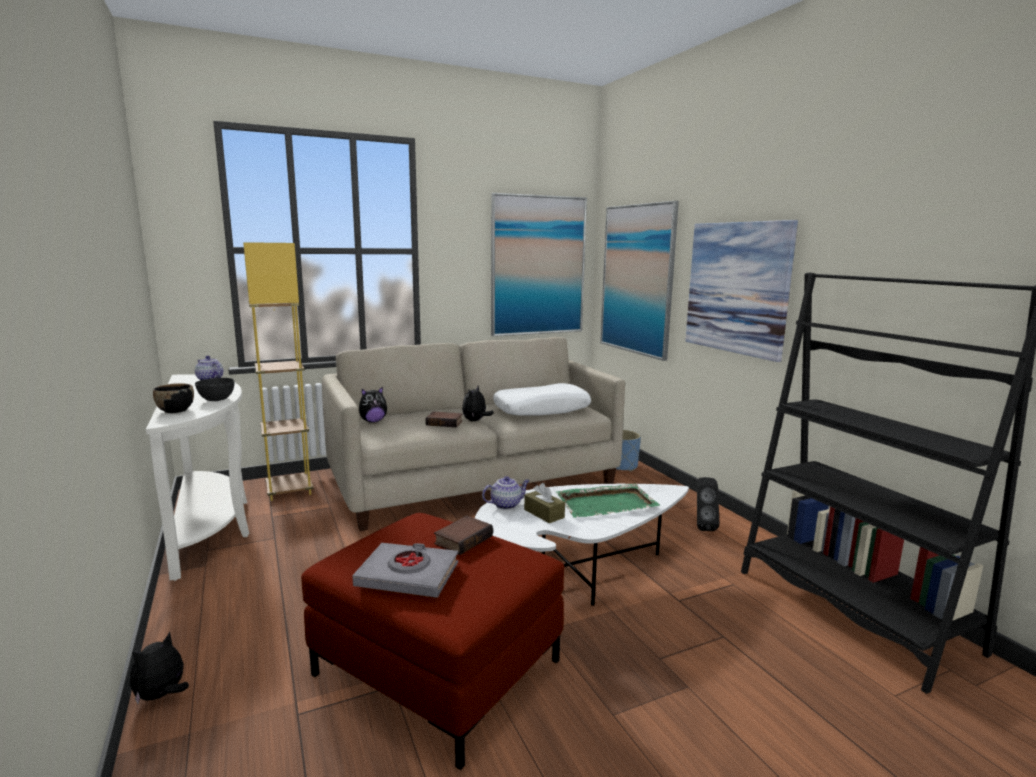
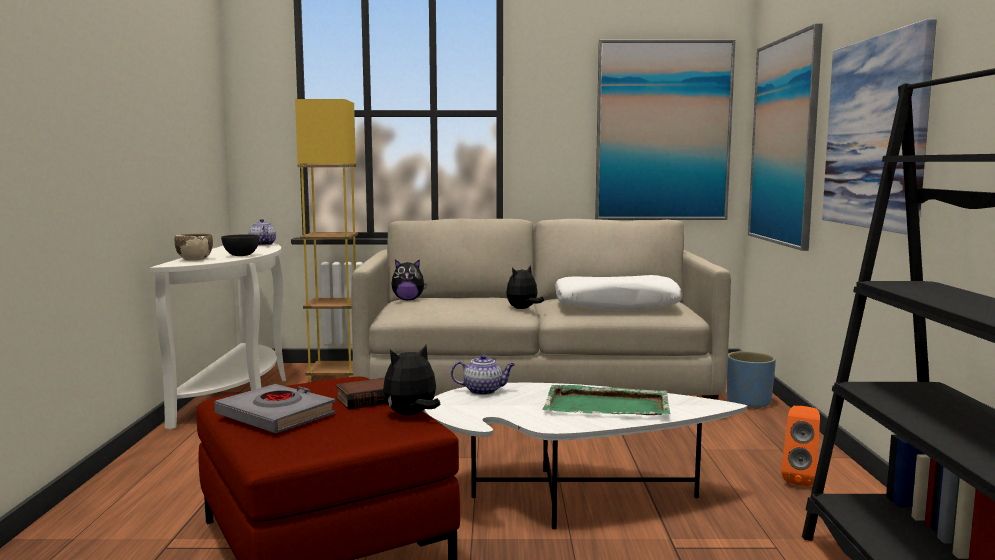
camera: 25 degrees right, 5 degrees down
(162, 695) = (80, 508): plush toy -> plush toy (411, 415)
(175, 410) = (194, 259): black bowl -> beige bowl
(445, 423) = (480, 306): book -> none
(544, 513) = (516, 404): brown tissue box -> none
(702, 526) = (800, 480): black speaker -> orange speaker

